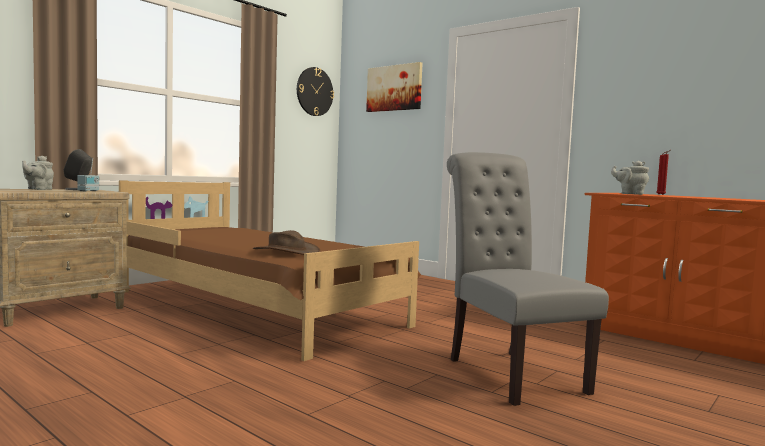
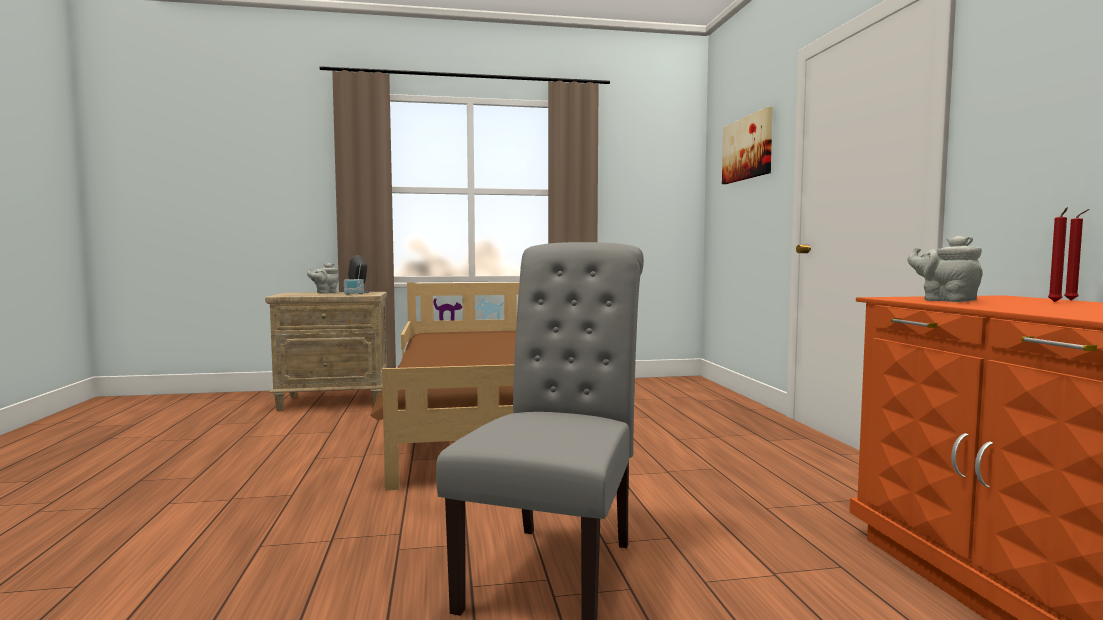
camera: 40 degrees right, 0 degrees up
(286, 252) = (441, 364): brown hat -> none
(314, 91) = (663, 166): wall clock -> none

